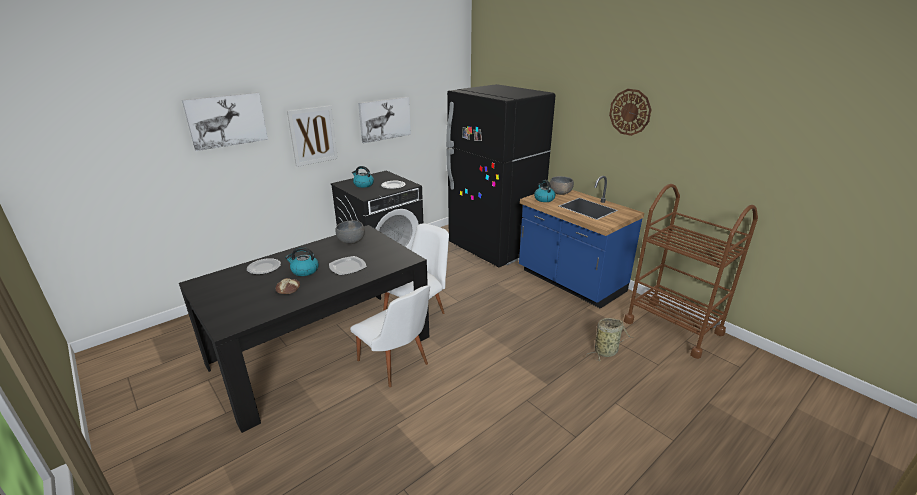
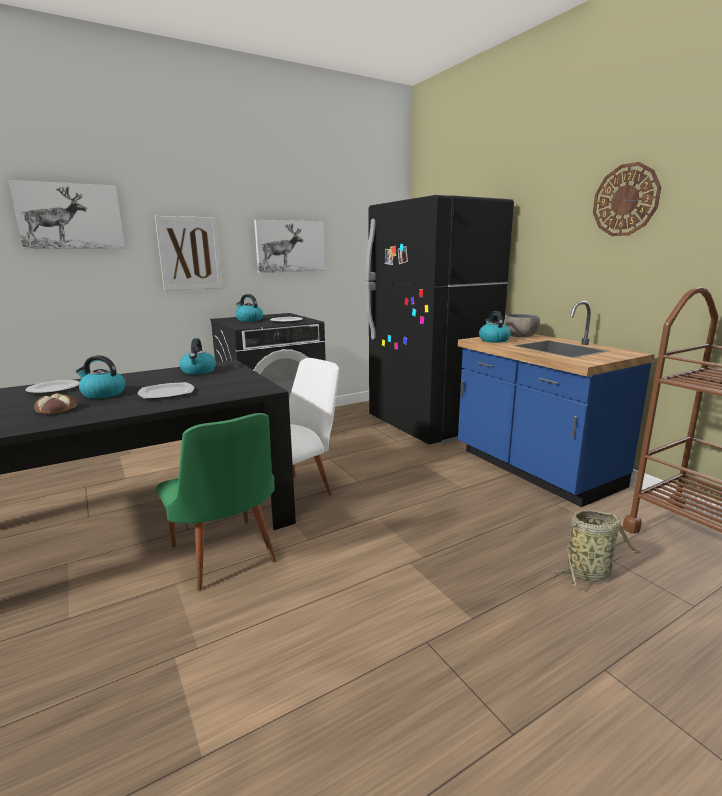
camera: 10 degrees right, 10 degrees down
(351, 241) = (199, 371): grey bowl -> kettle
(396, 366) = (226, 559): white chair -> green chair

